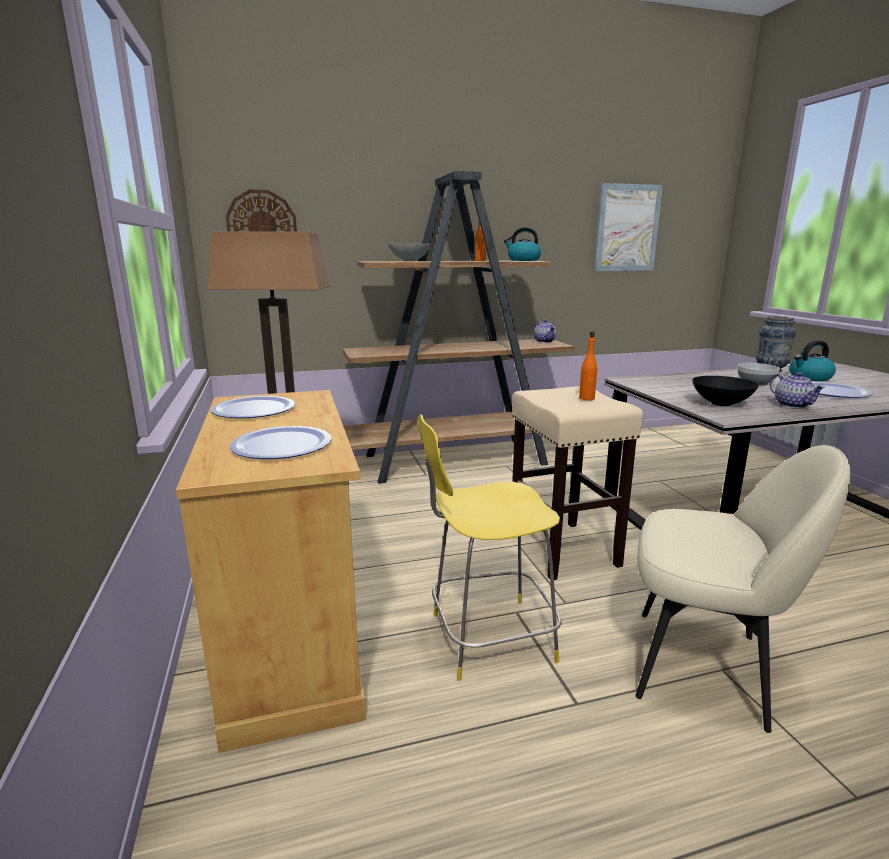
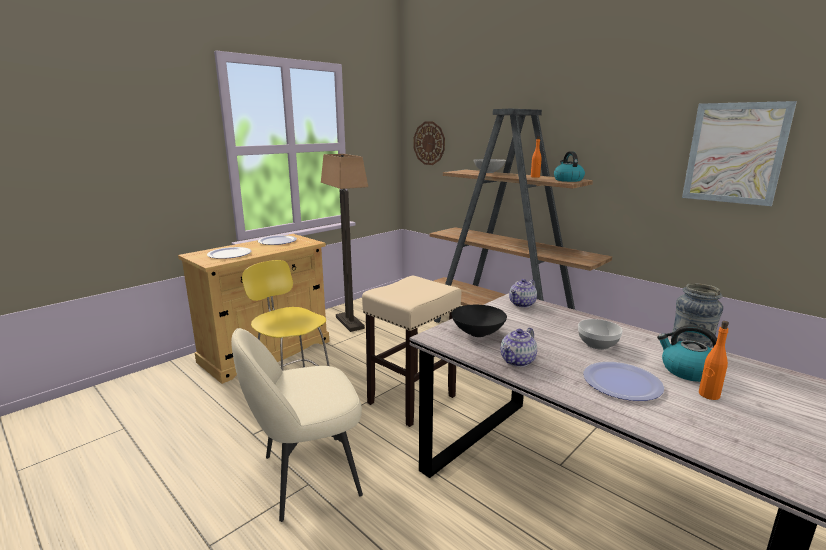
camera: 60 degrees right, 0 degrees up
(545, 341) = (591, 257): teapot -> teapot (522, 304)
(586, 398) = (419, 292): orange bottle -> orange bottle (708, 395)
(704, 666) = (307, 476): beige chair -> beige chair turned 75 degrees clockwise

